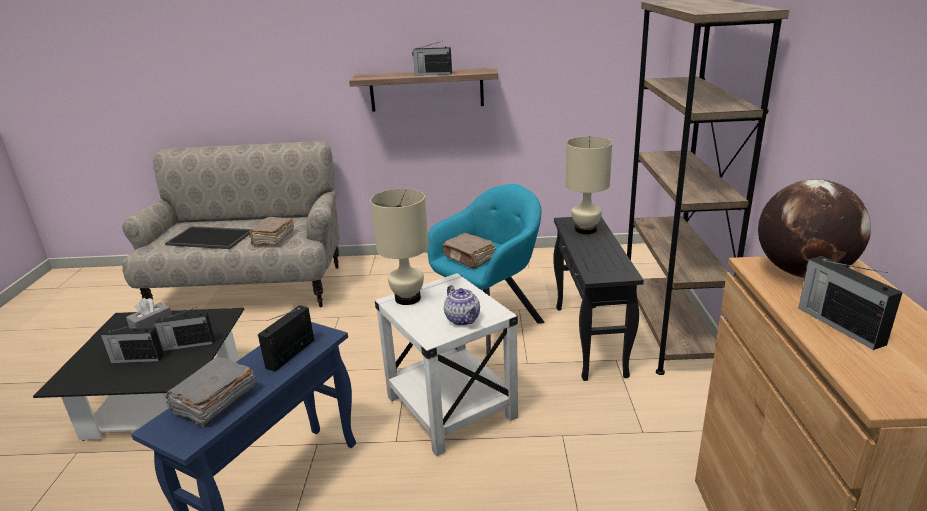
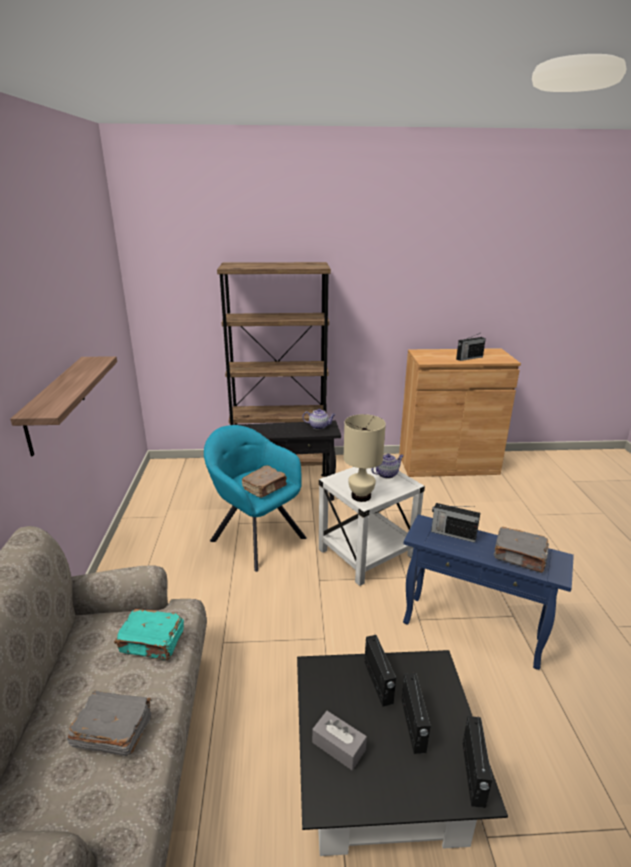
camera: 95 degrees left, 0 degrees up
(211, 237) = (112, 731): tray -> grey book
(273, 238) = (152, 642): brown book -> turquoise book
(432, 74) = (81, 378): radio -> radio (473, 774)
(585, 229) = (258, 430): beige table lamp -> none
(611, 267) = (319, 426): none -> teapot
(802, 272) = (430, 356): globe -> none

